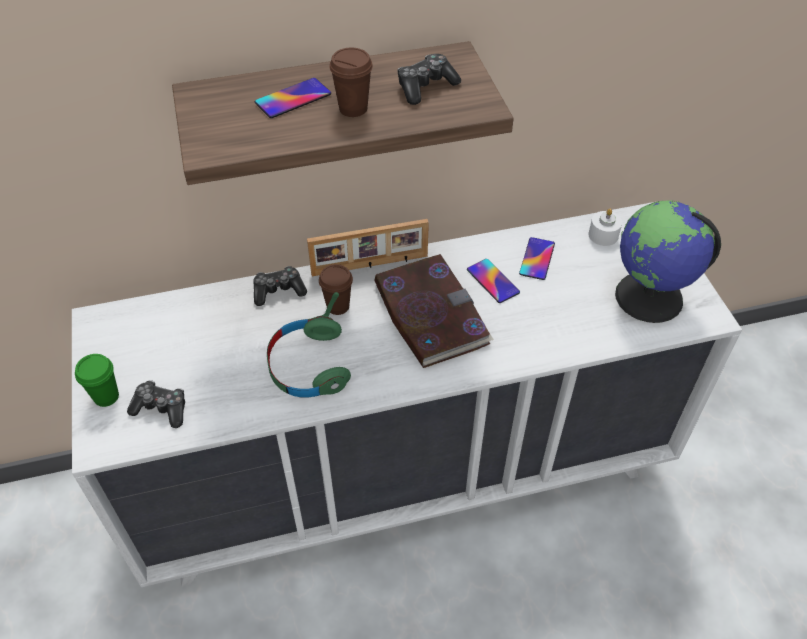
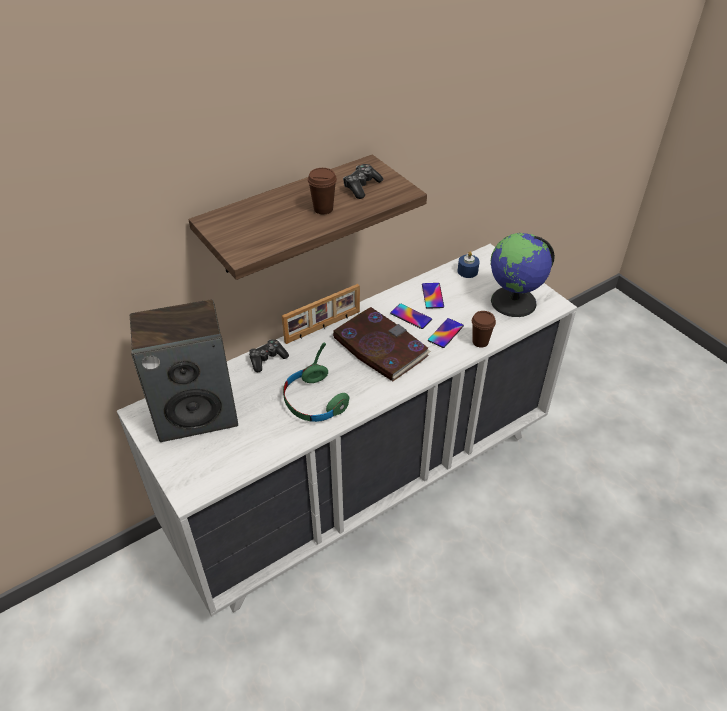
camera: 20 degrees left, 5 degrees down
(106, 396) = (177, 461): green cup -> none
(160, 340) = (197, 413): none -> speaker
(161, 408) = (223, 457): game controller -> none
(293, 98) = (279, 211): phone -> phone (445, 333)
(338, 306) = (314, 358): brown cup -> brown cup (480, 342)
(603, 235) = (467, 271): white candle -> blue candle

